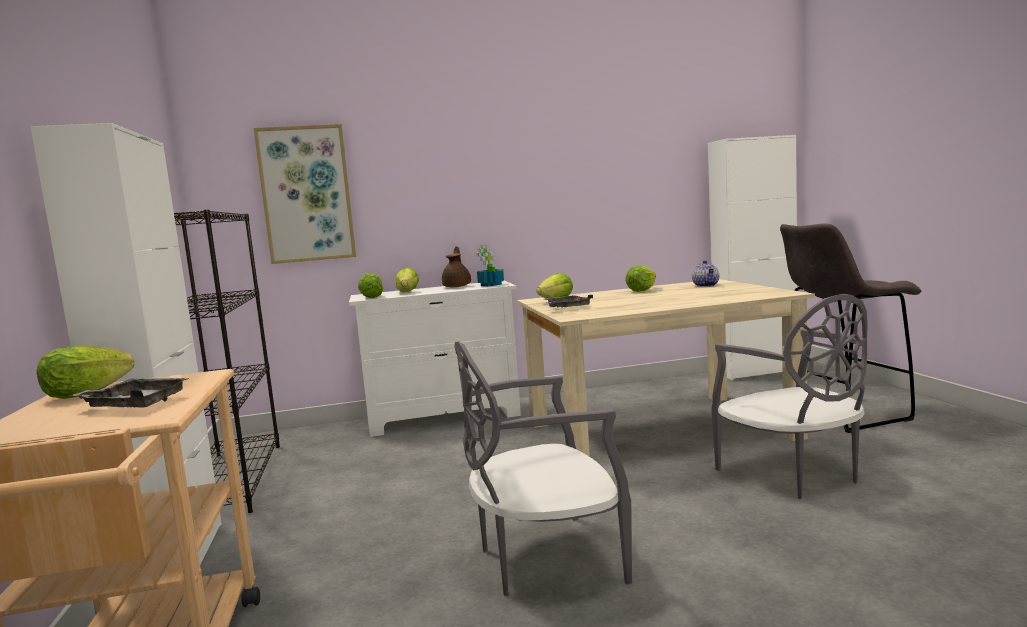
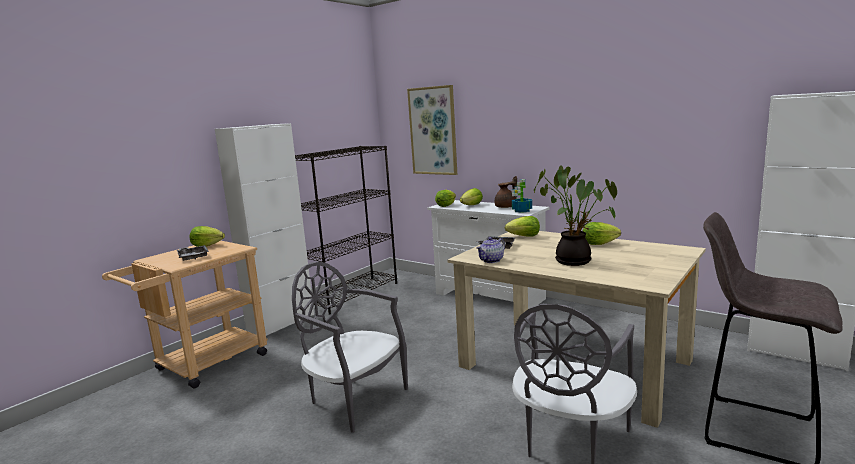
camera: 50 degrees right, 5 degrees up
(674, 298) = (575, 260): none -> potted plant
(706, 285) = (655, 253): teapot -> teapot (491, 260)

